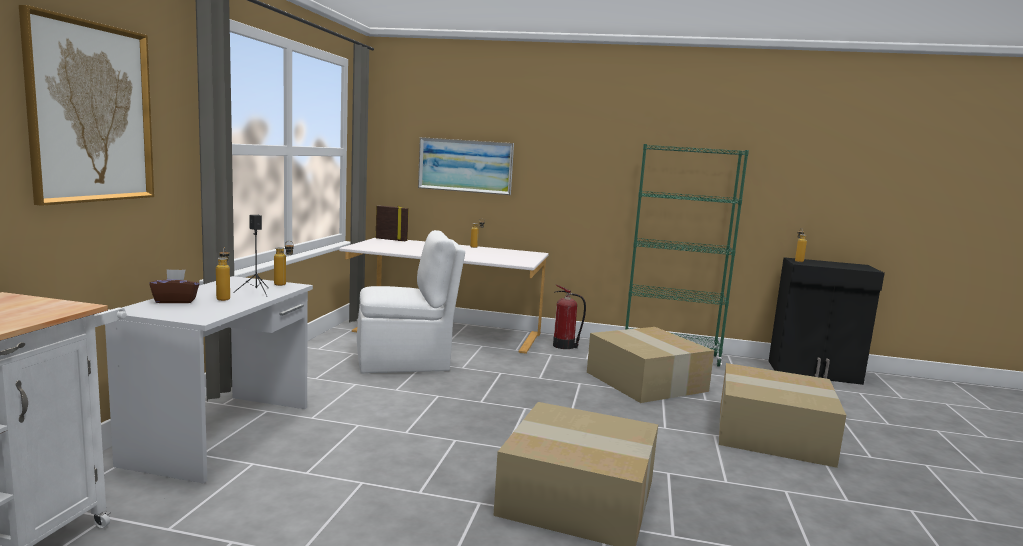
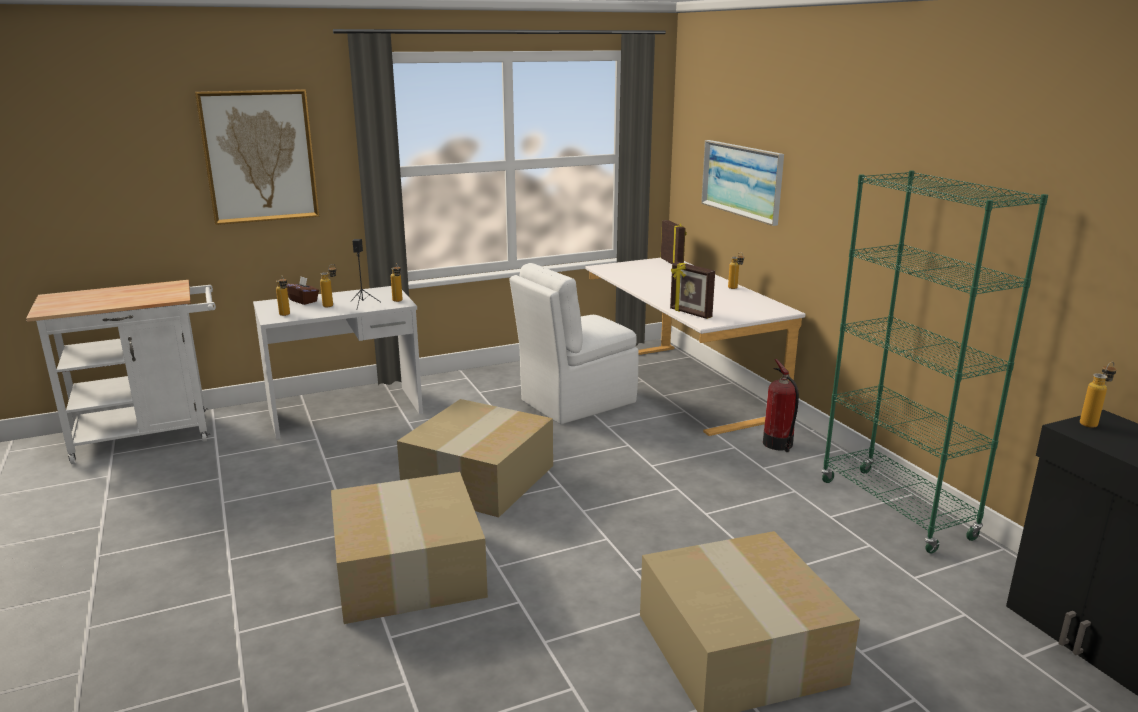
camera: 55 degrees right, 10 degrees up
(204, 313) = (285, 315): none -> bottle
(406, 361) = (575, 402): white chair -> white chair turned 105 degrees clockwise
(500, 261) = (690, 313): none -> picture frame
(648, 382) = (761, 522): cardboard box -> cardboard box (479, 479)

